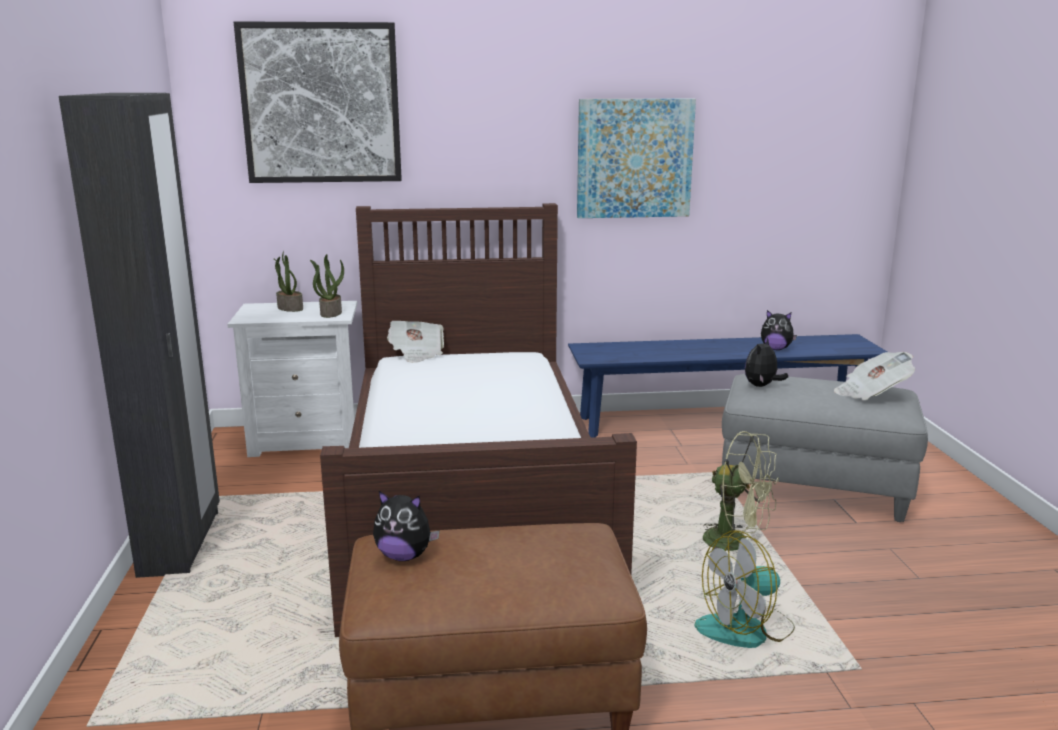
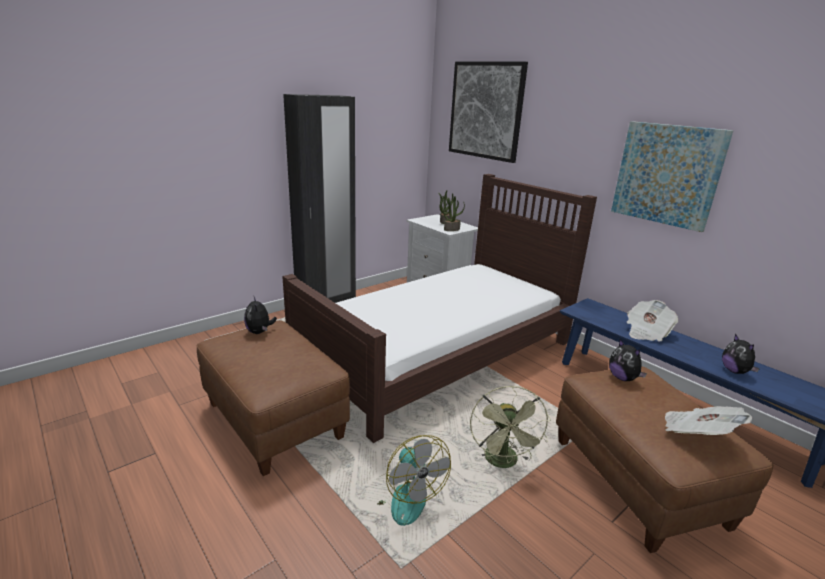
camera: 55 degrees right, 5 degrees up
(416, 353) = (491, 267): newspaper -> newspaper (646, 332)
(746, 629) = (403, 496): fan -> fan turned 150 degrees counterclockwise
(761, 386) = (623, 378): plush toy -> plush toy turned 120 degrees counterclockwise
(814, 487) = (638, 483): grey ottoman -> brown ottoman

